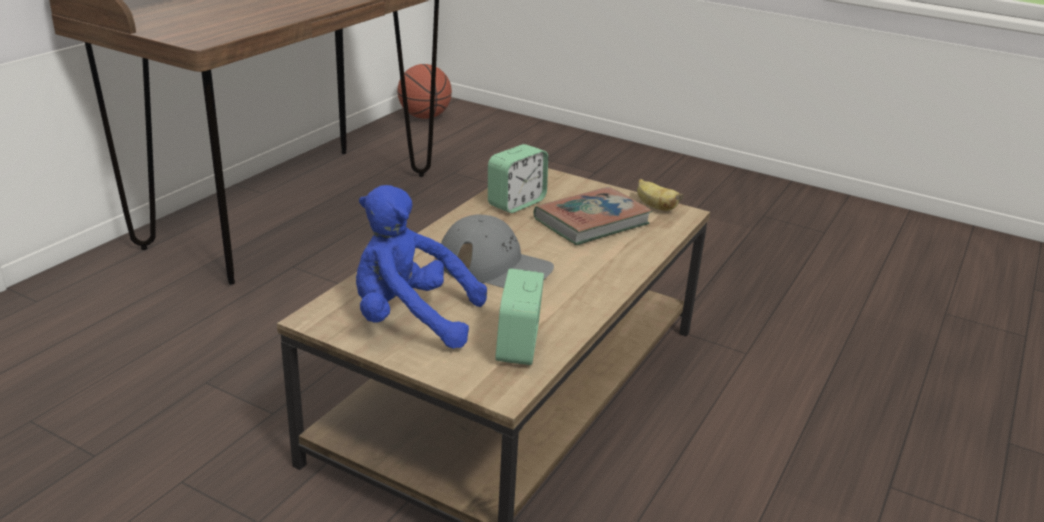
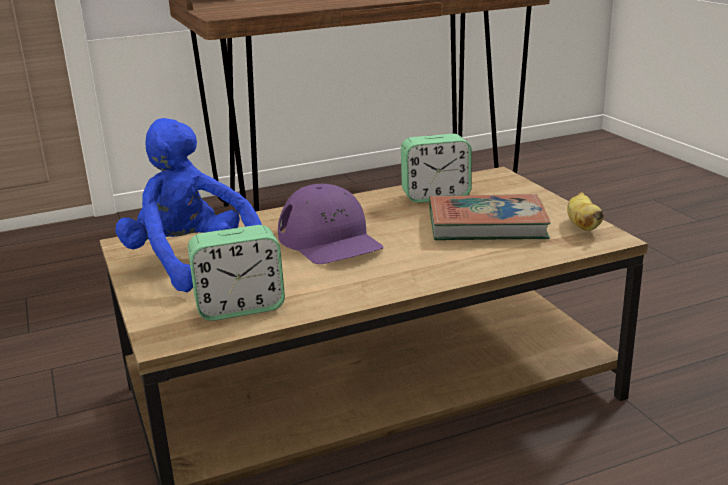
camera: 40 degrees right, 5 degrees down
(424, 117) = (567, 146): basketball -> none
(495, 266) = (330, 240): grey cap -> purple cap
(518, 346) = (240, 307): alarm clock -> alarm clock turned 150 degrees counterclockwise

